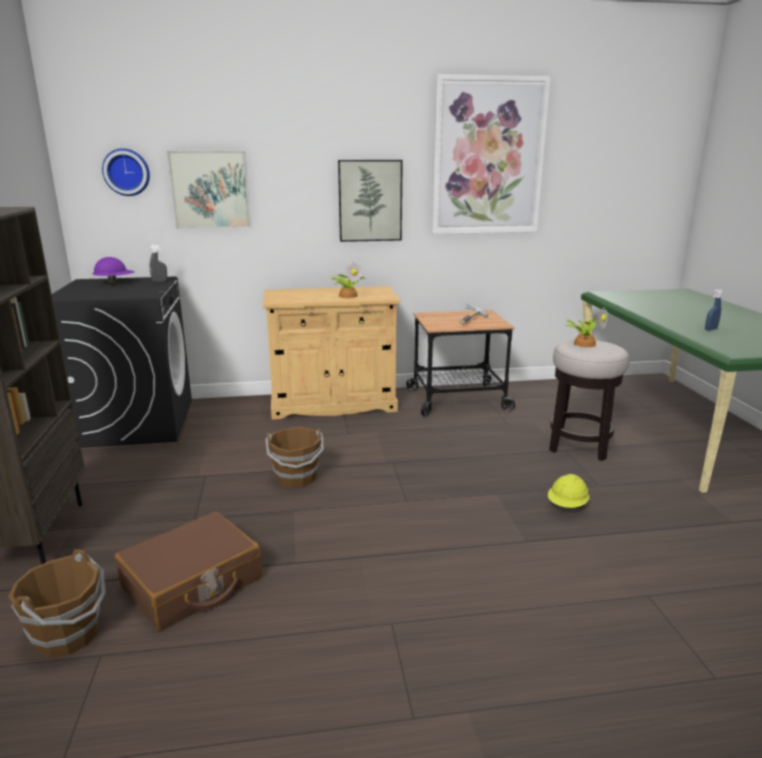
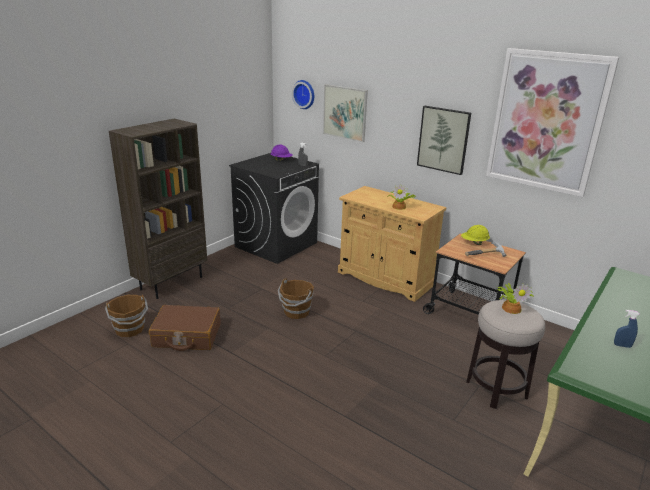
camera: 45 degrees right, 5 degrees up
(567, 506) = (406, 416): yellow hard hat -> yellow hard hat (474, 243)

